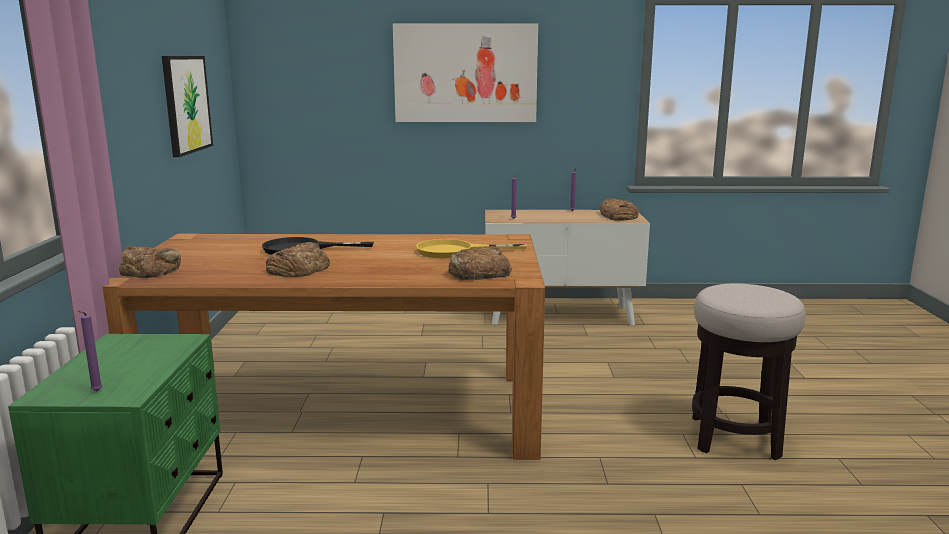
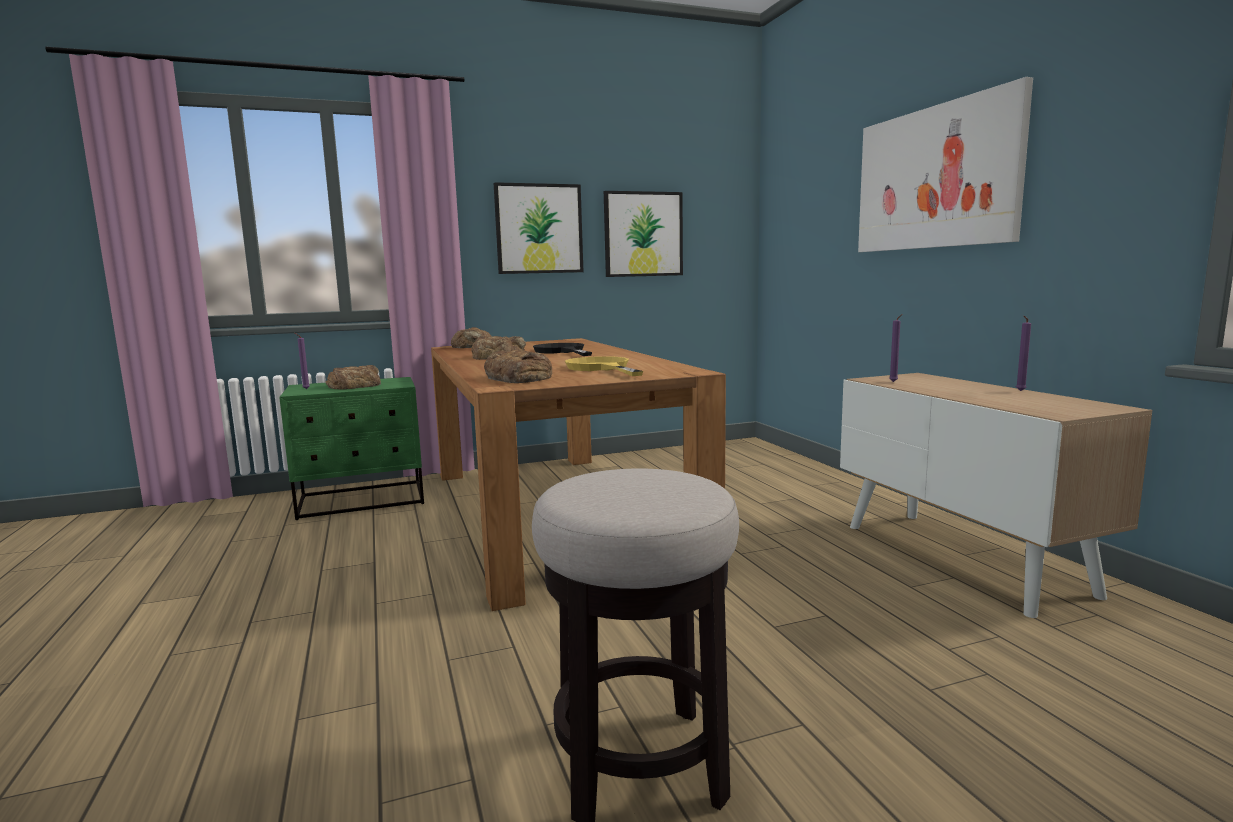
camera: 70 degrees right, 5 degrees down
(130, 106) = (539, 229): none -> picture
(618, 216) = (1058, 406): bread -> bread (355, 385)

